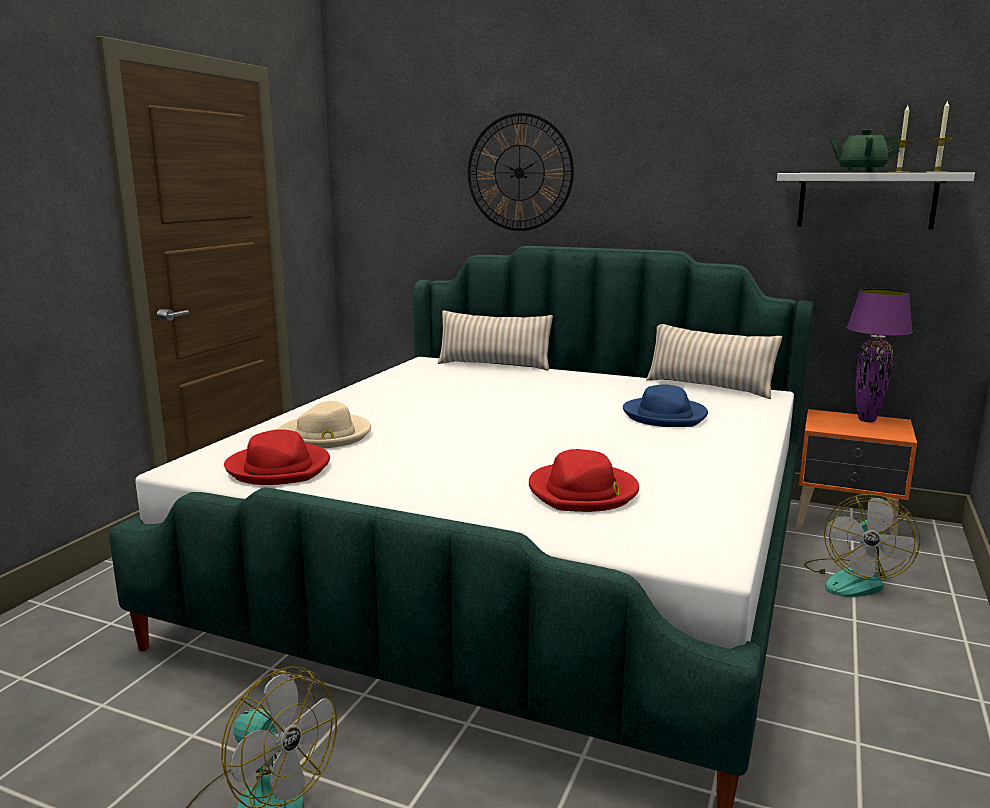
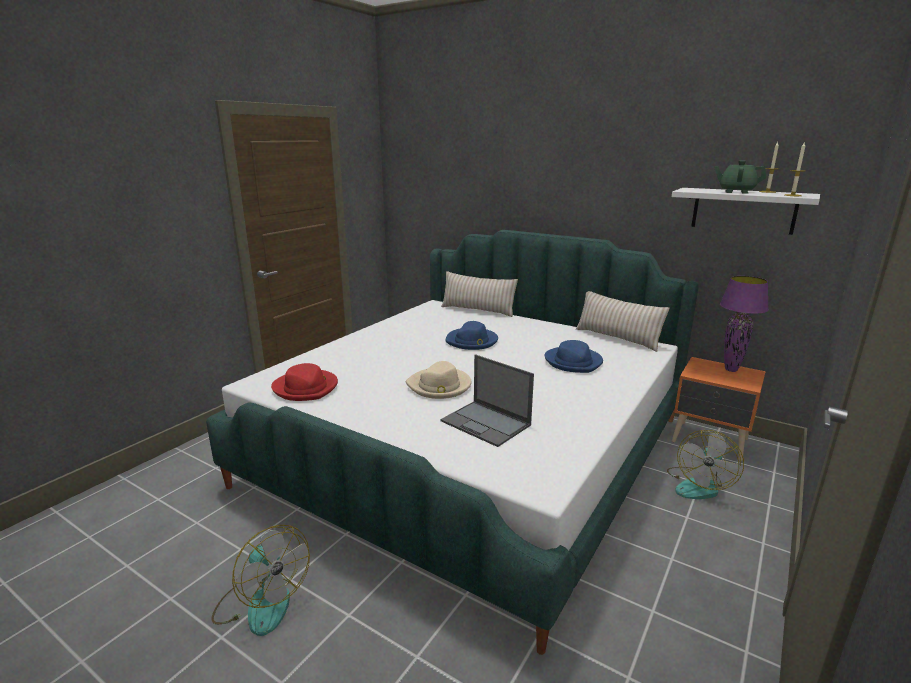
camera: 10 degrees right, 5 degrees up
(325, 435) = (345, 363): beige hat -> beige hat (439, 386)
(506, 400) = (472, 341): none -> blue hat
(519, 172) = (501, 178): wall clock -> none
(583, 492) = (486, 423): red hat -> laptop

